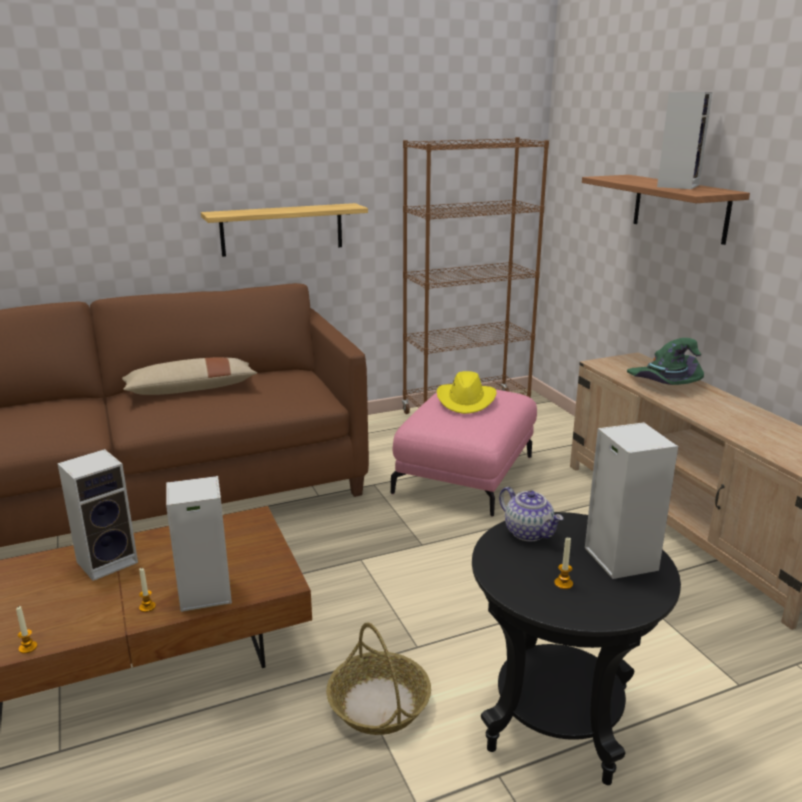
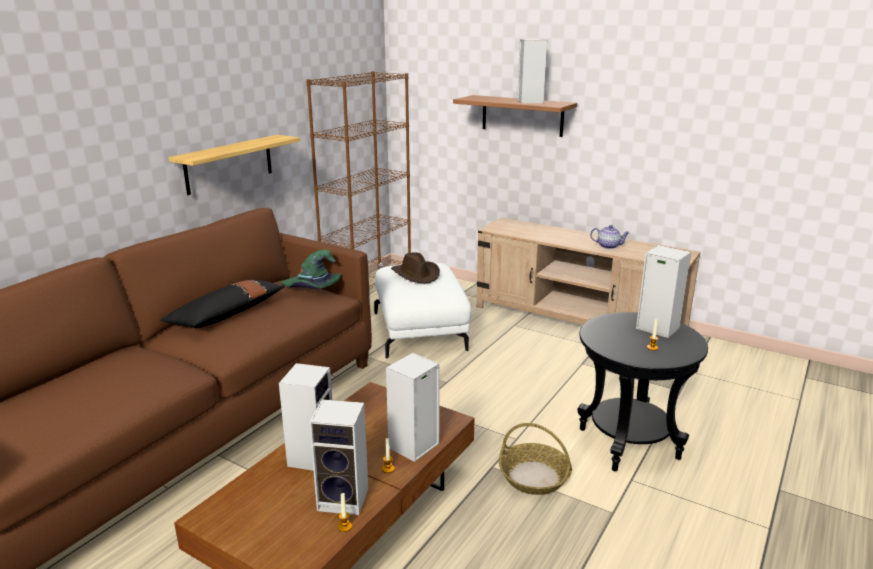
camera: 35 degrees left, 0 degrees up
(69, 619) = (345, 499): none -> speaker
(191, 390) = (227, 315): beige pillow -> black pillow
(466, 400) = (416, 274): yellow hat -> brown hat
(466, 476) = (421, 331): pink ottoman -> white ottoman
(529, 532) = (601, 330): teapot -> teapot (608, 246)
(664, 383) = (542, 233): green hat -> green hat (312, 287)

